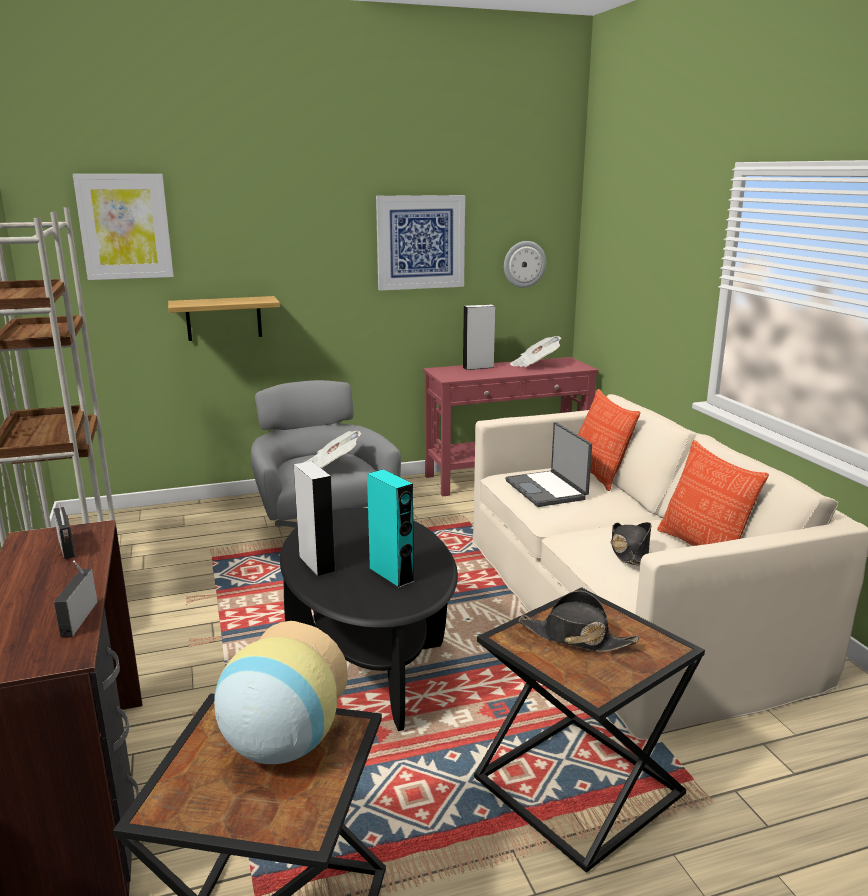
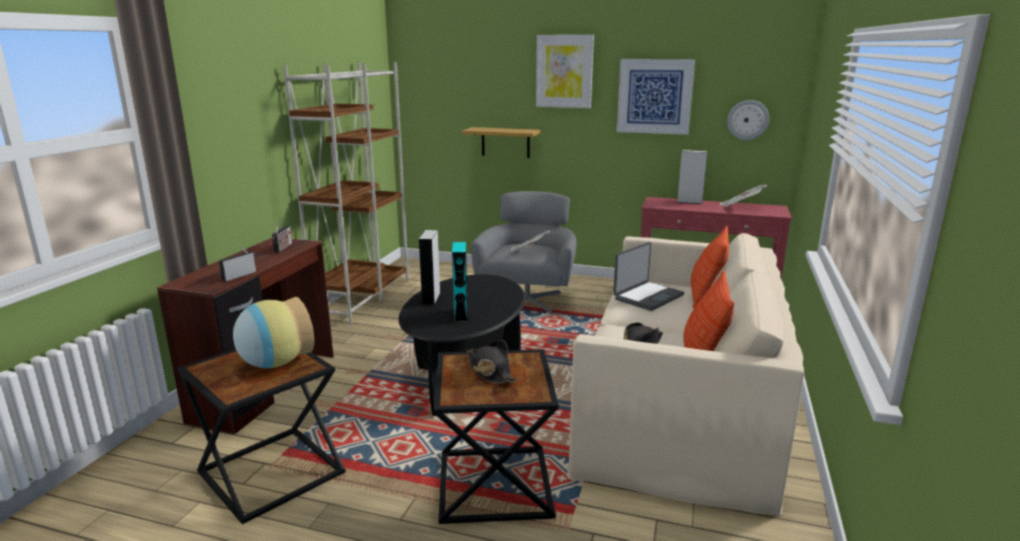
camera: 35 degrees right, 0 degrees up
(125, 227) = (451, 76): picture -> picture (564, 71)
(547, 490) = (647, 296): laptop -> laptop turned 150 degrees counterclockwise

